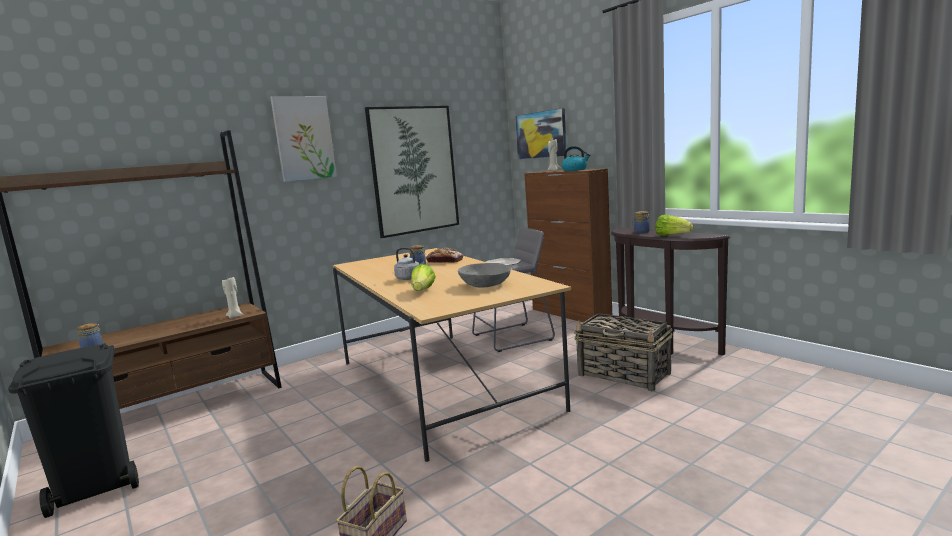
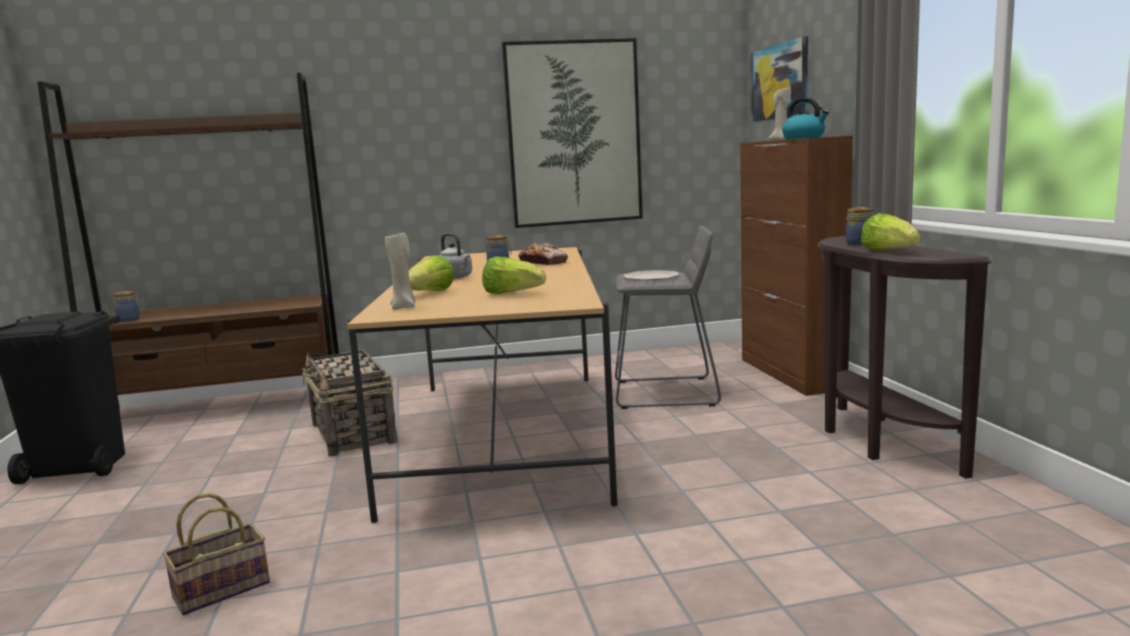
camera: 25 degrees right, 0 degrees up
(235, 316) = (287, 306): beige candle -> beige candle (404, 307)
(304, 138) = (411, 85): picture -> none
(485, 285) = (512, 294): grey bowl -> lettuce
(624, 375) = (759, 474): basket -> basket (353, 434)

